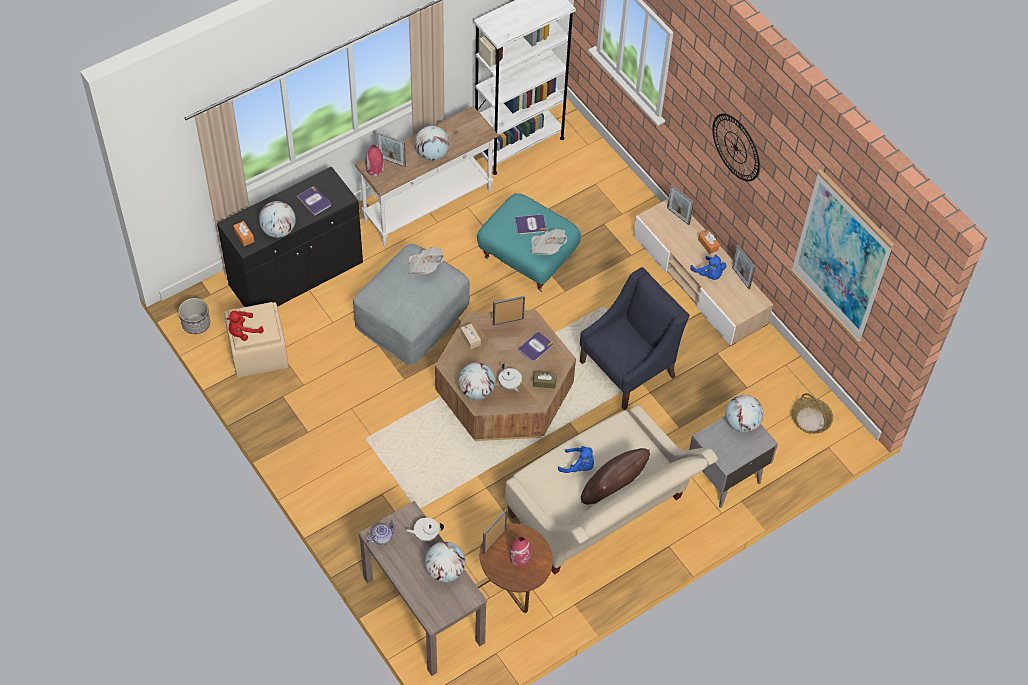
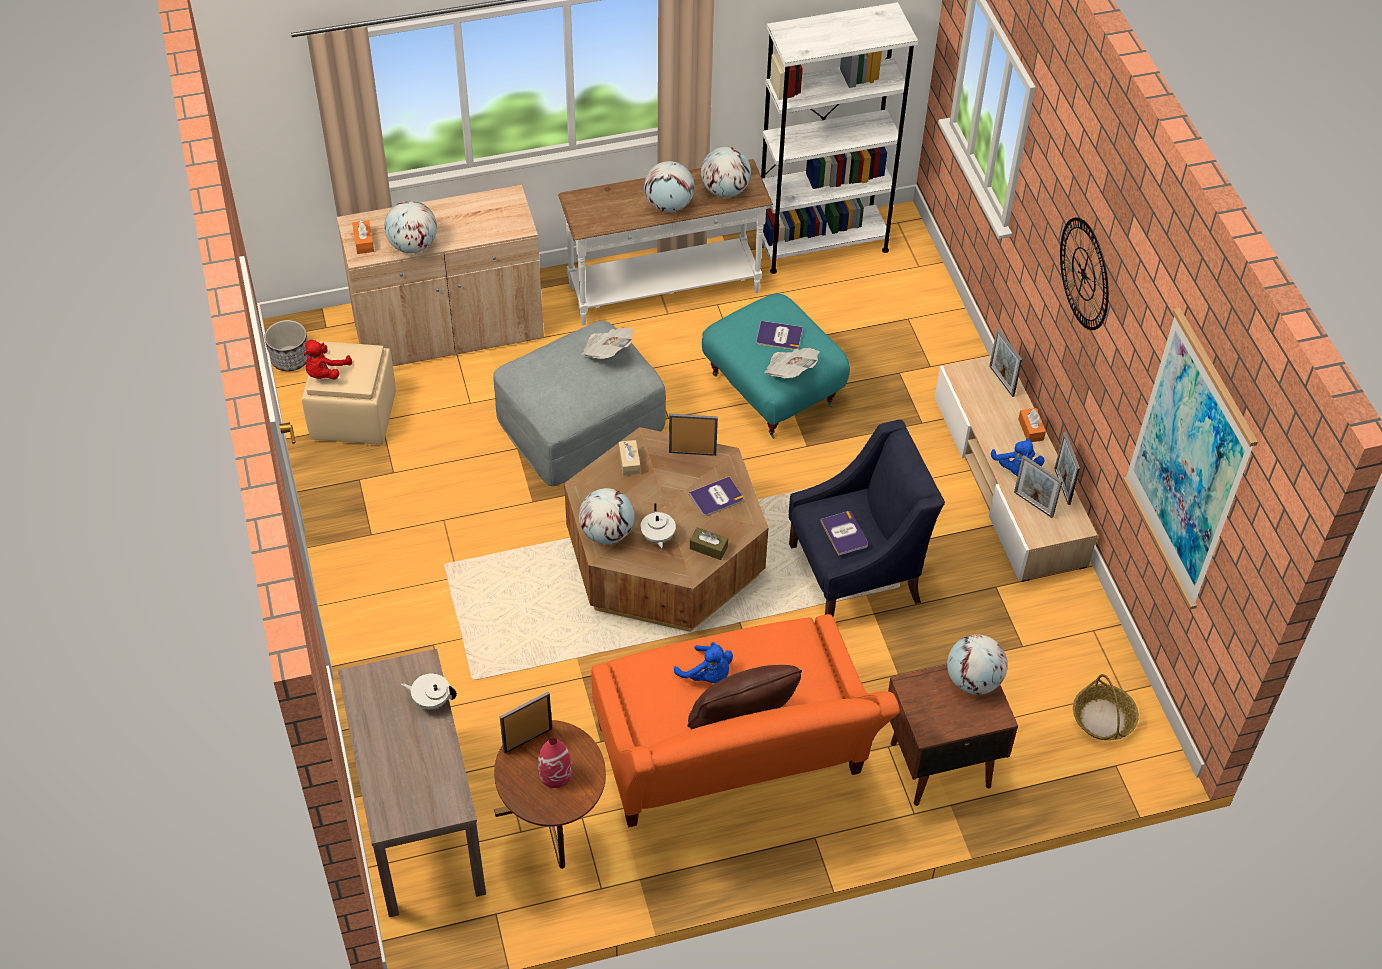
camera: 20 degrees right, 5 degrees down
(243, 332) = (325, 372): red plush toy -> red plush toy turned 45 degrees counterclockwise
(296, 275) = (449, 332): black cabinet -> beige cabinet
(314, 201) = (478, 221): book -> book (844, 533)
(375, 169) = (582, 204): red vase -> none
(381, 538) = (367, 686): teapot -> none
(391, 161) = (609, 201): picture frame -> picture frame (1033, 504)
(445, 571) = (434, 759): globe -> globe (724, 190)
(601, 514) = (733, 763): beige sofa -> orange sofa
(724, 477) = (938, 764): grey nightstand -> brown nightstand

